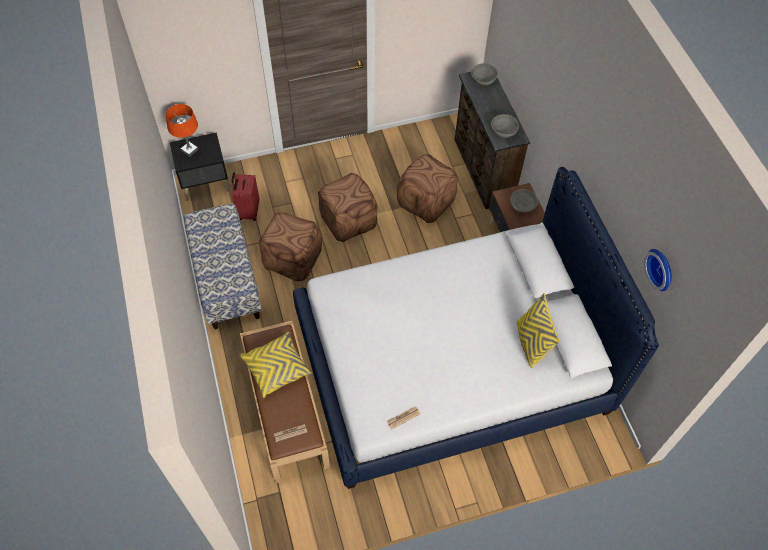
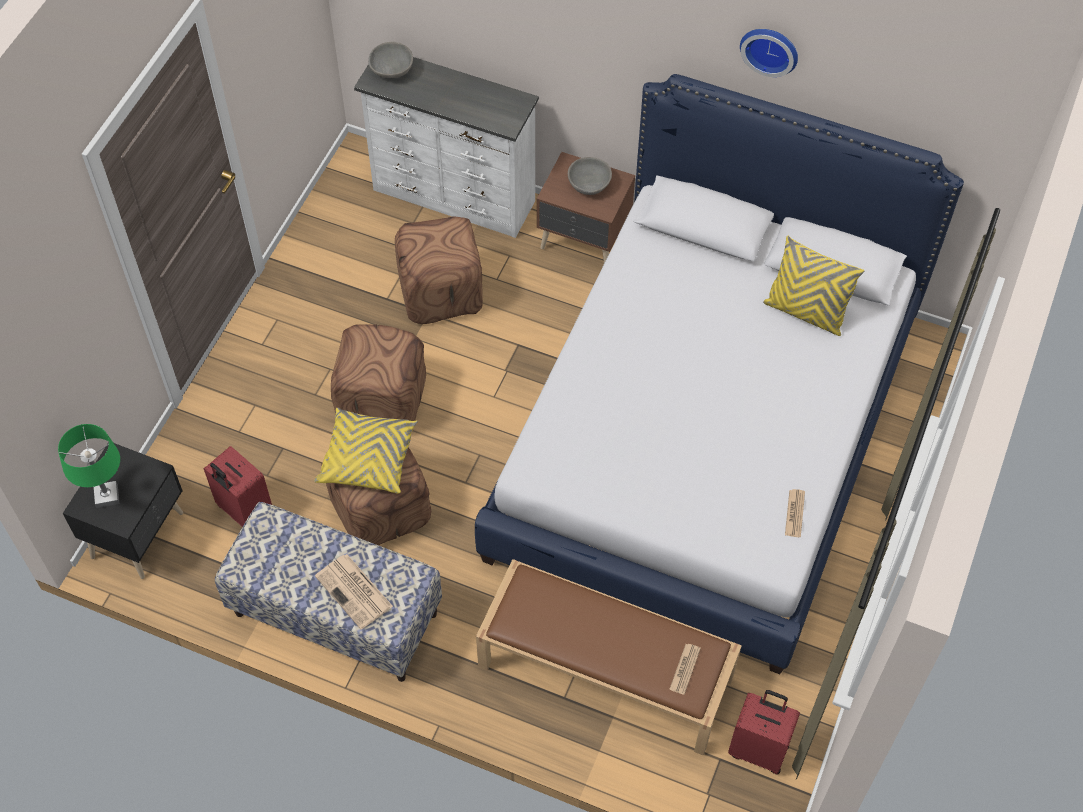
camera: 50 degrees left, 0 degrees up
(189, 150) = (106, 496): orange table lamp -> green table lamp
(218, 269) = (355, 592): none -> newspaper
(276, 368) = (575, 623): yellow pillow -> yellow pillow (368, 458)
(299, 507) = (759, 749): none -> red suitcase
(482, 171) = (454, 198): brown dresser -> white dresser
(503, 132) = (496, 110): grey bowl -> none
(661, 269) = (911, 89): wall clock -> wall clock (770, 48)

